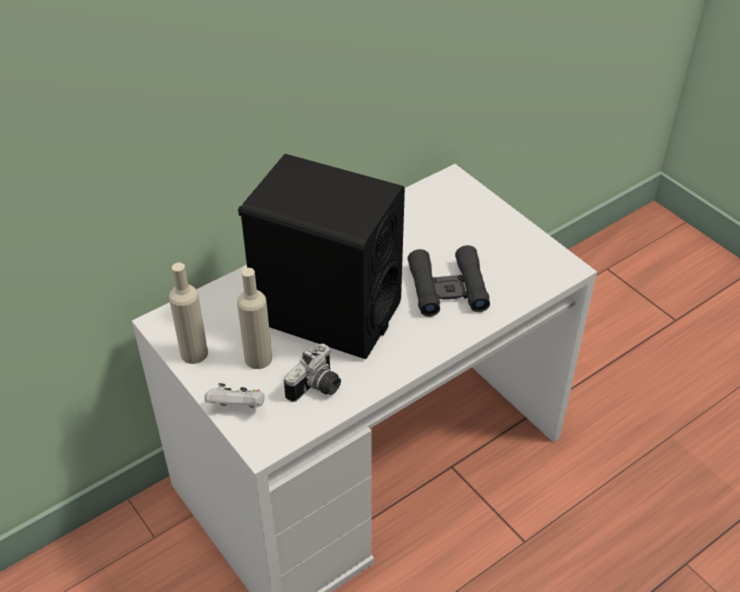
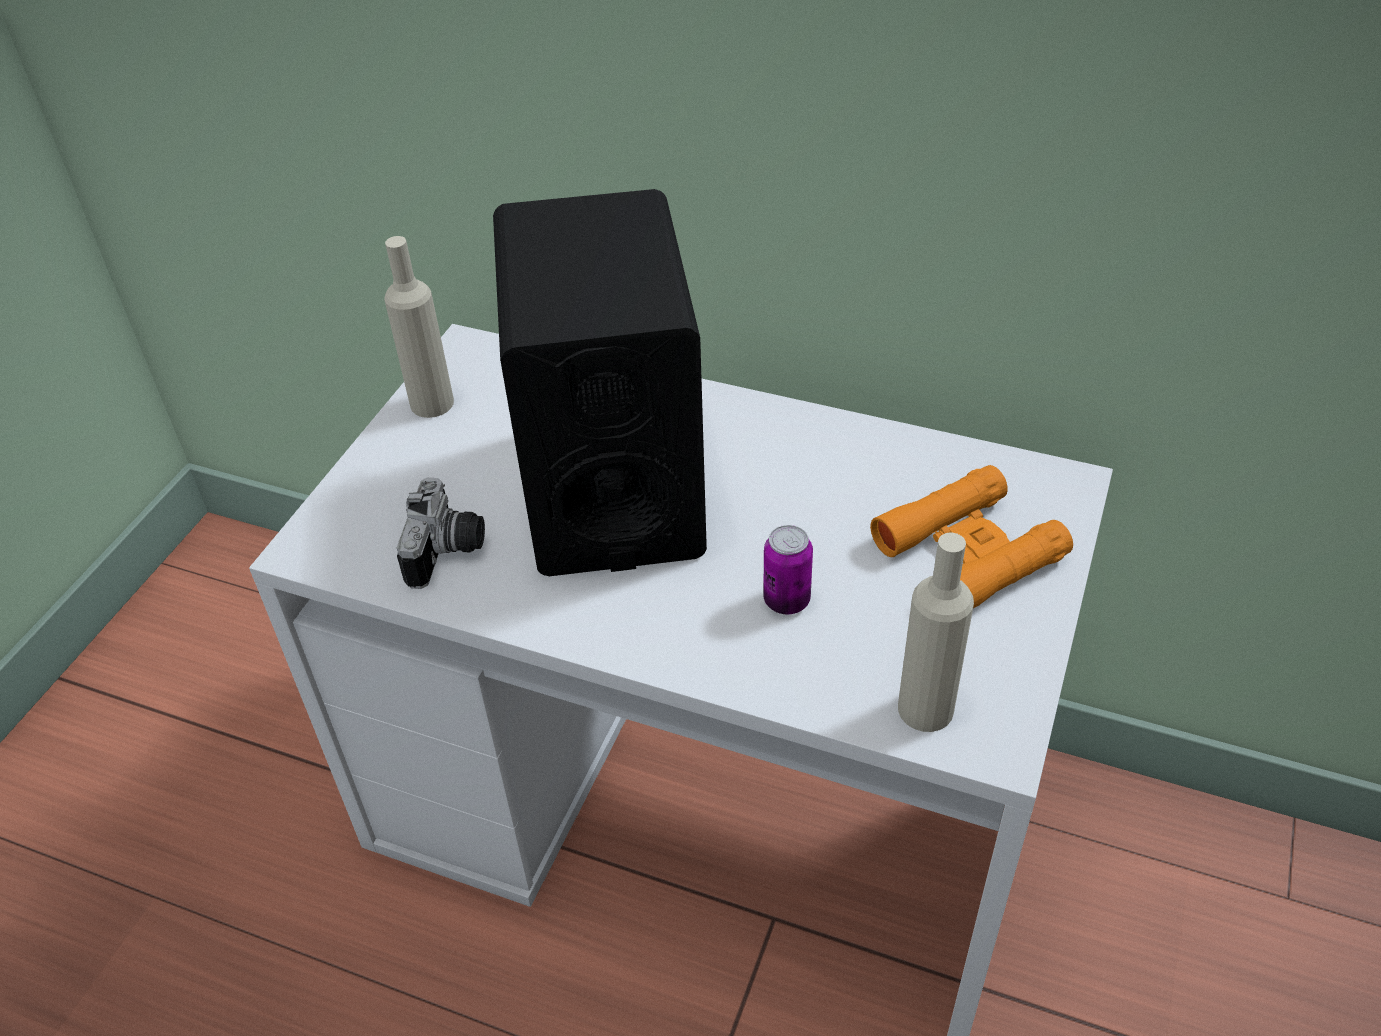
camera: 60 degrees right, 0 degrees up
(238, 407) = (359, 491): white game controller -> none
(258, 358) = (465, 465): beige bottle -> beige bottle (925, 709)
(317, 388) = (449, 552): camera -> camera turned 90 degrees counterclockwise
(448, 288) = (786, 600): black binoculars -> can
(466, 224) = (968, 552): none -> orange binoculars

